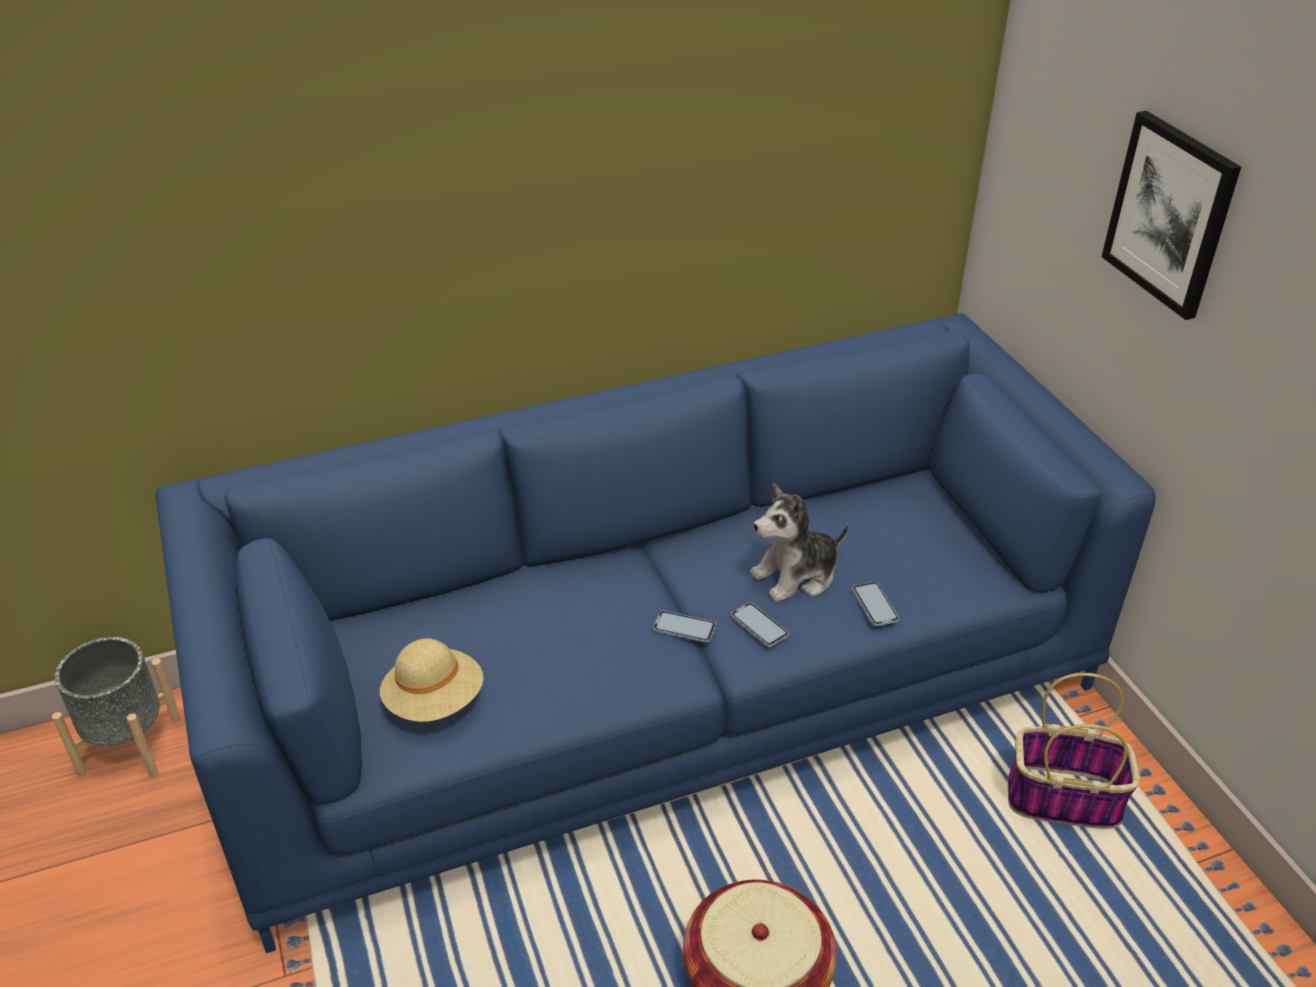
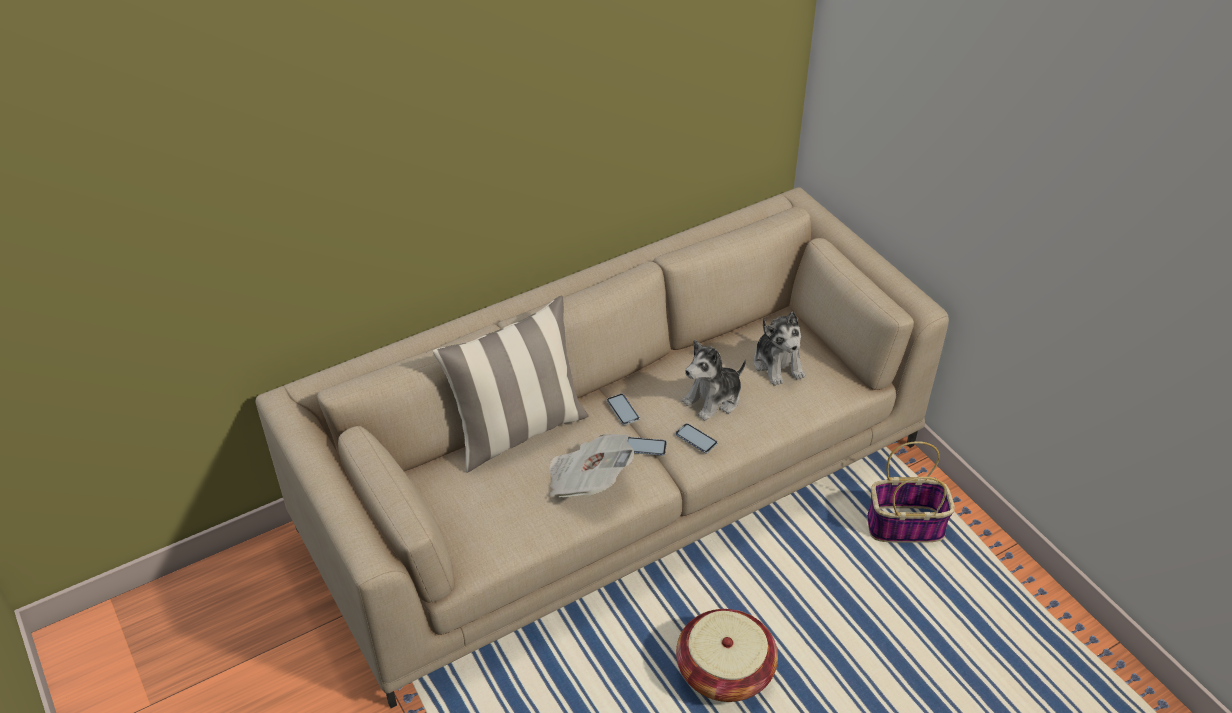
camera: 10 degrees left, 5 degrees up
(129, 745) = (241, 581): grey planter -> none
(434, 701) = (489, 522): beige hat -> none
(513, 583) = (518, 430): none -> pillow
(590, 662) = (588, 480): none -> newspaper
(658, 689) = (615, 486): blue sofa -> beige sofa
(875, 605) = (771, 414): phone -> phone (622, 410)
(898, 540) = (778, 364): none -> plush toy
(1170, 214) = (944, 136): picture -> none

